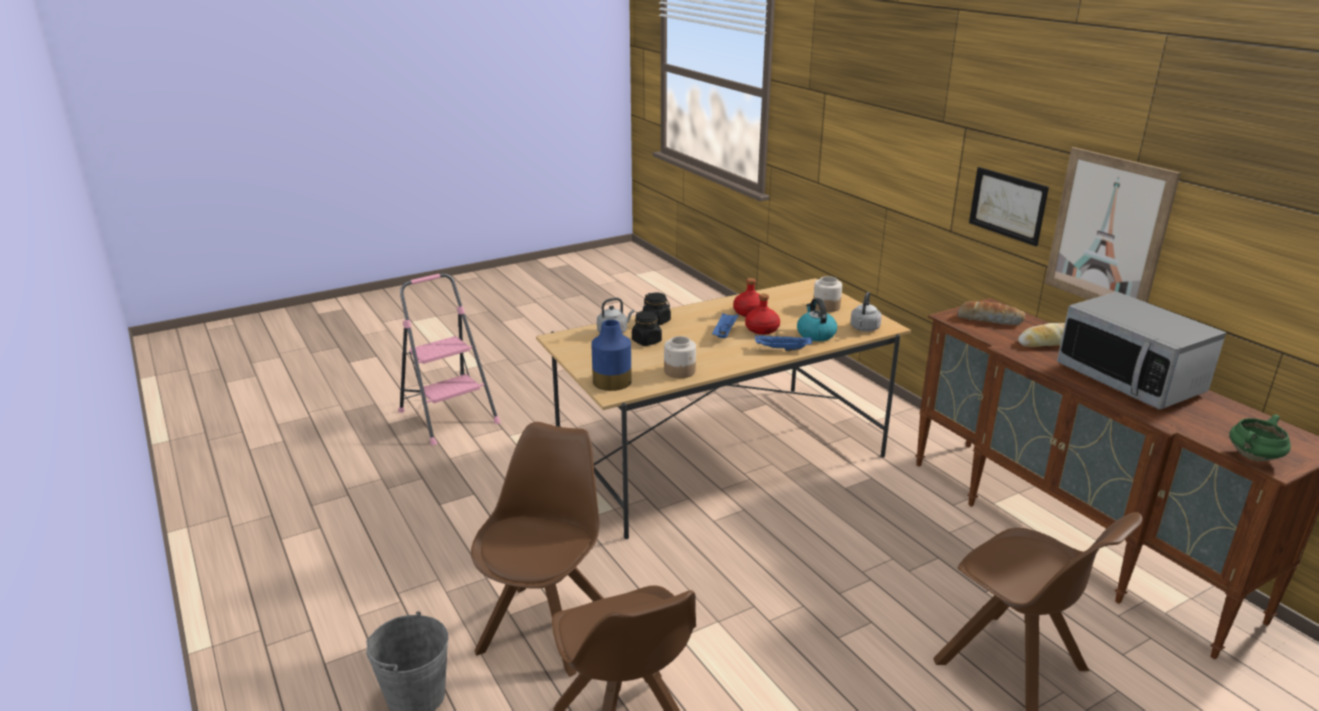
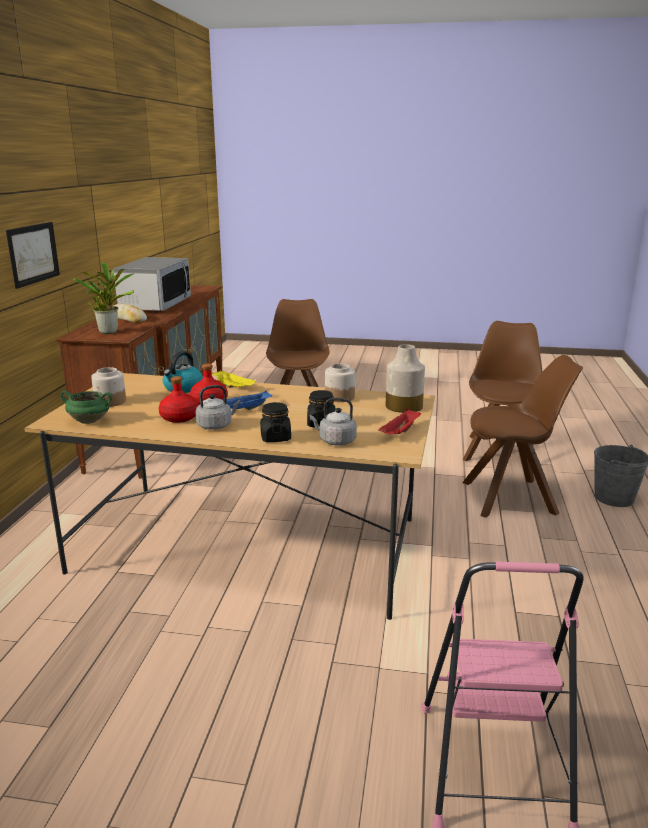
camera: 140 degrees left, 5 degrees down
(546, 625) = (512, 498): brown chair -> brown chair turned 150 degrees counterclockwise
(579, 353) = (400, 433): none -> red tray
(612, 381) = (404, 405): blue vase -> beige vase
(782, 349) = (234, 387): blue tray -> yellow tray
(864, 329) = (141, 381): grey kettle -> grey kettle (216, 425)
(990, 320) = (109, 331): bread -> potted plant
(1108, 232) = (83, 237): picture -> none
(1254, 457) = (206, 289): green cooking pot -> green cooking pot (90, 421)

